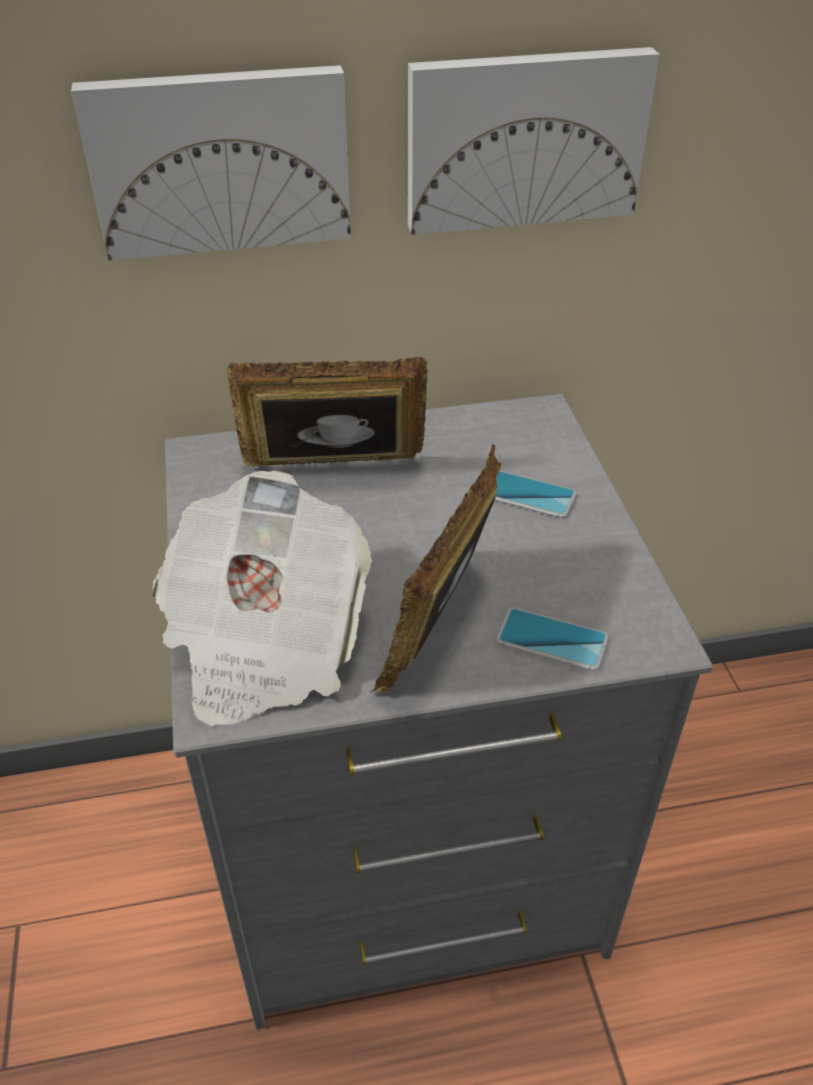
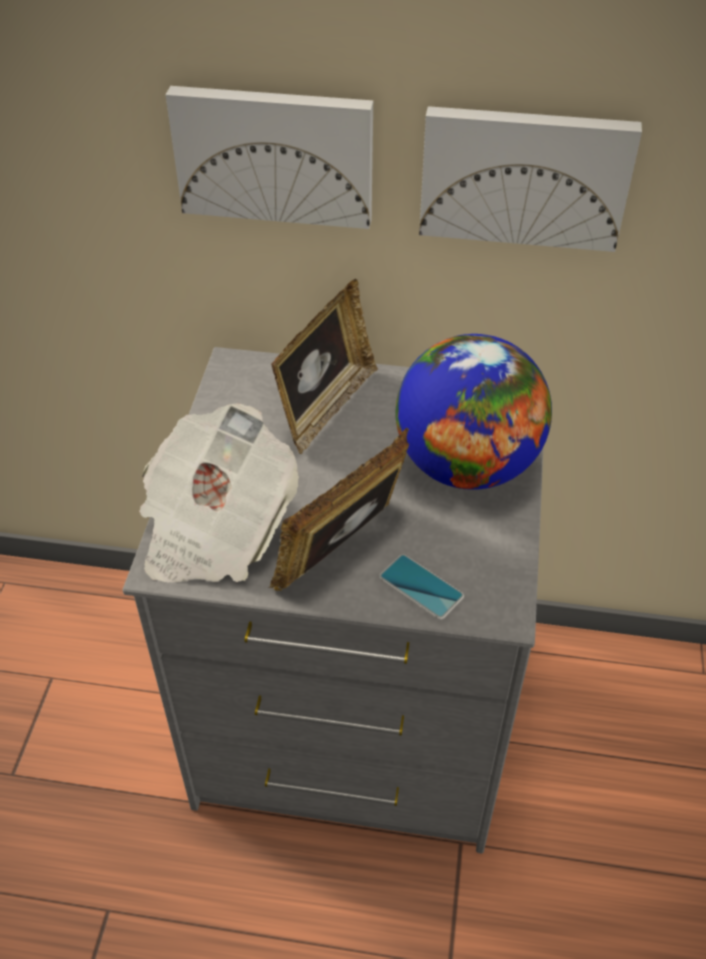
camera: 20 degrees right, 5 degrees up
(333, 472) = (325, 407): picture frame -> picture frame turned 105 degrees clockwise
(528, 495) = (466, 465): phone -> globe

